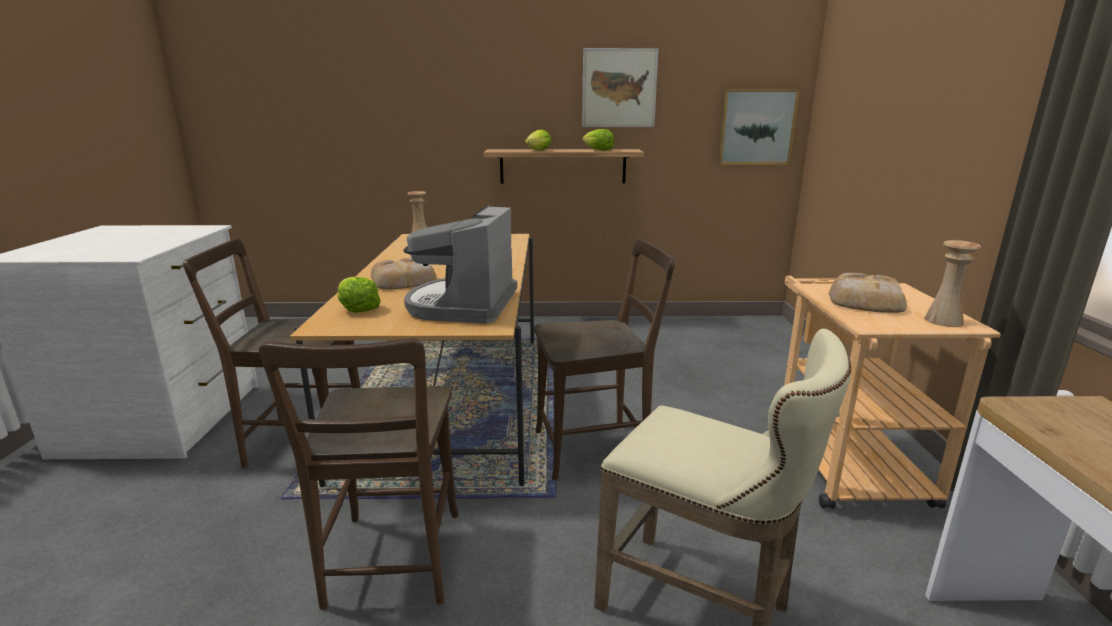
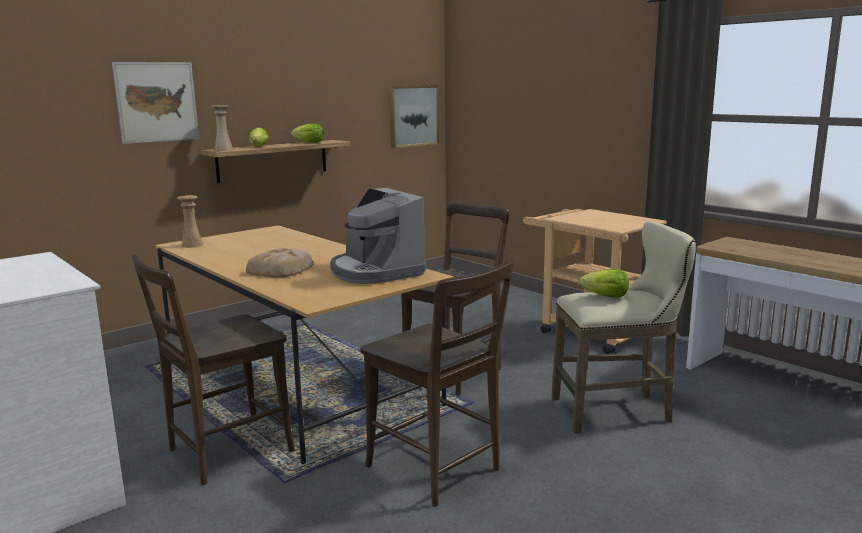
camera: 40 degrees left, 5 degrees down
(358, 308) = (304, 290): lettuce -> lettuce (606, 296)
(619, 88) = (313, 87): picture -> picture (157, 102)
(865, 301) = (593, 219): bread -> none
(943, 321) = (639, 220): beige vase -> beige vase (223, 150)

